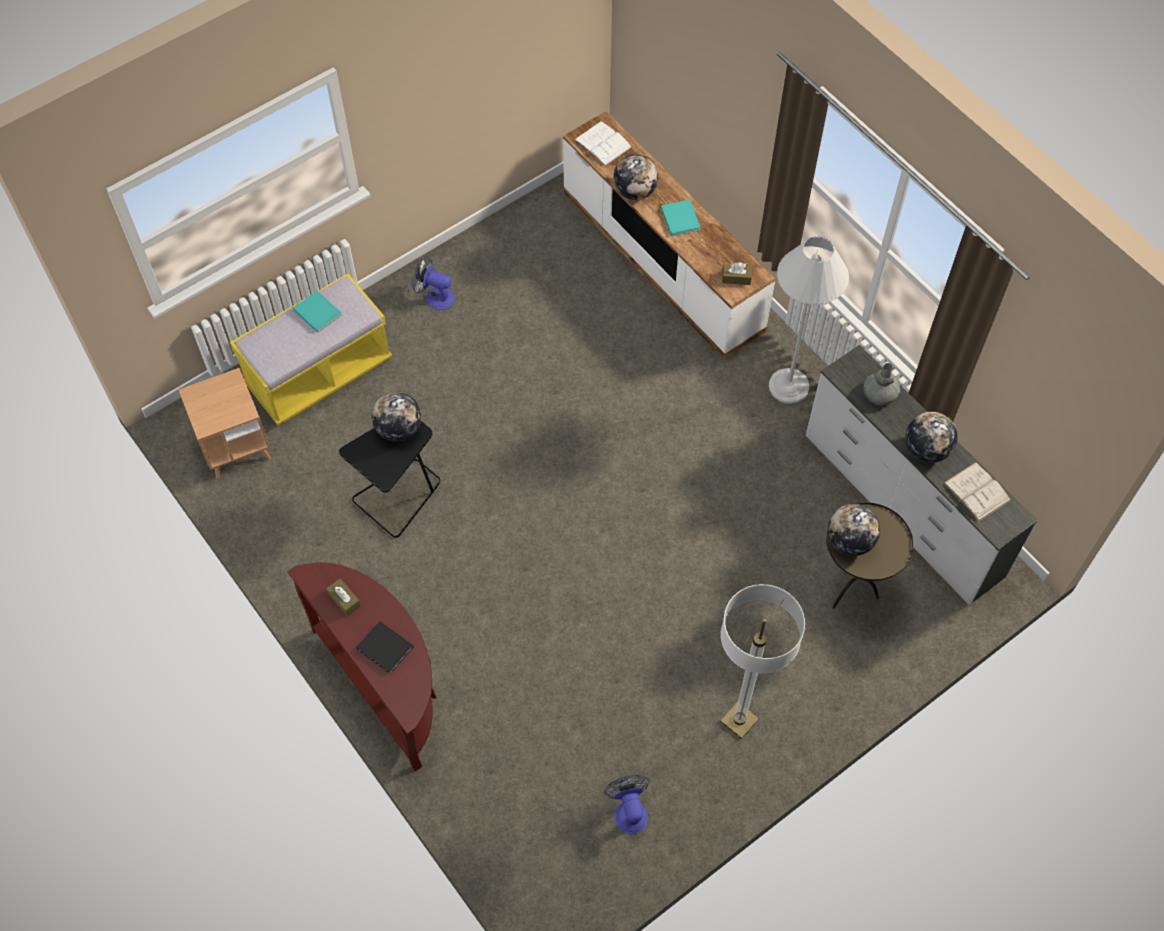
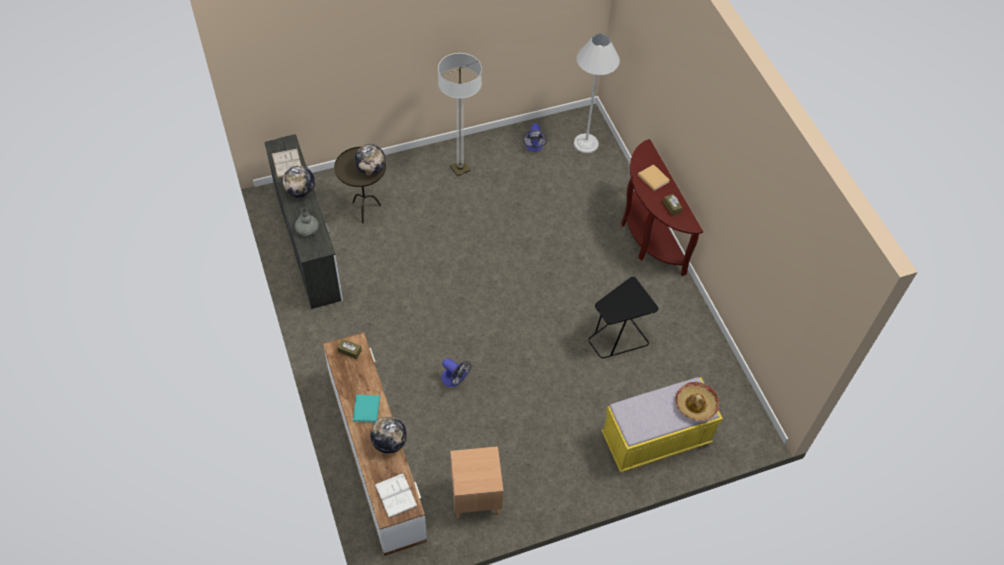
camera: 165 degrees left, 5 degrees down
(235, 447) = (722, 402): brown side table -> brown side table (475, 497)
(267, 344) = (696, 404): none -> hat
(316, 311) = (656, 419): turquoise book -> none
(386, 649) = (652, 178): black book -> beige book
(398, 429) = (616, 311): globe -> none
(435, 296) = (557, 477): fan -> fan (455, 380)
(788, 386) = (335, 335): white floor lamp -> white floor lamp (586, 143)

